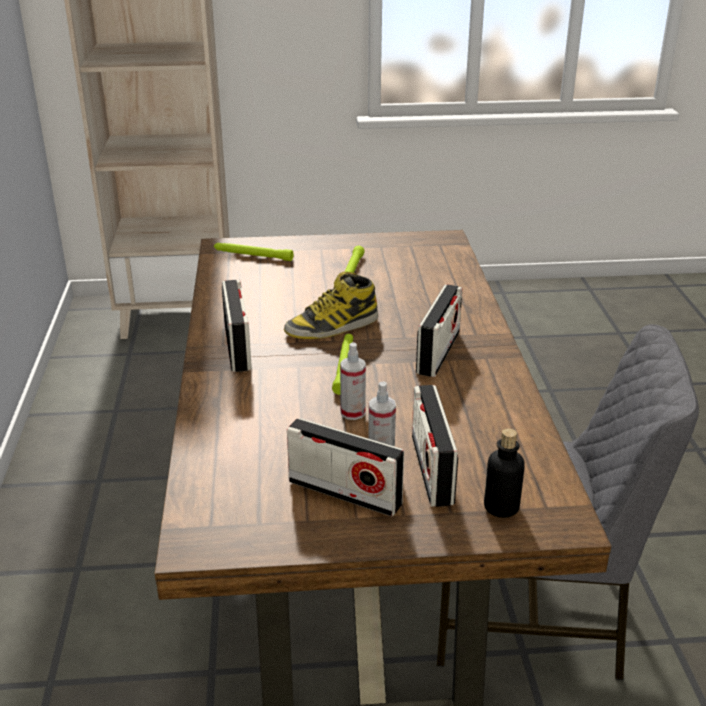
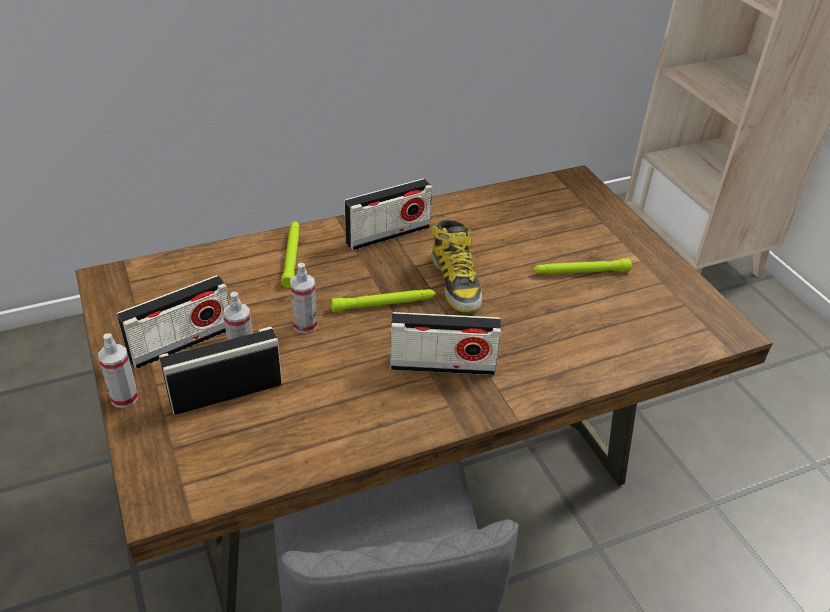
camera: 70 degrees right, 10 degrees up
(252, 255) = (571, 202): green flashlight -> green flashlight (292, 256)
(332, 327) = (456, 282): boot -> boot turned 150 degrees counterclockwise
(344, 493) = (181, 343): radio -> radio turned 135 degrees counterclockwise
(416, 538) = (124, 398): none -> spray bottle
(501, 507) = (176, 450): bottle -> none

